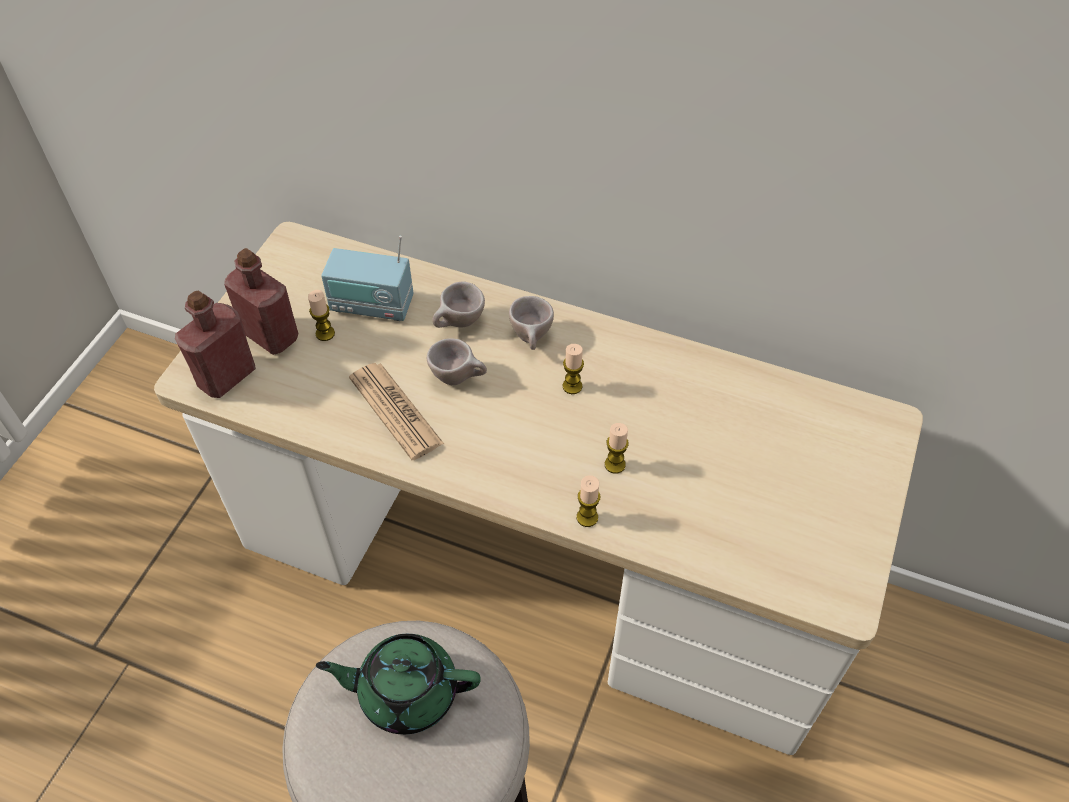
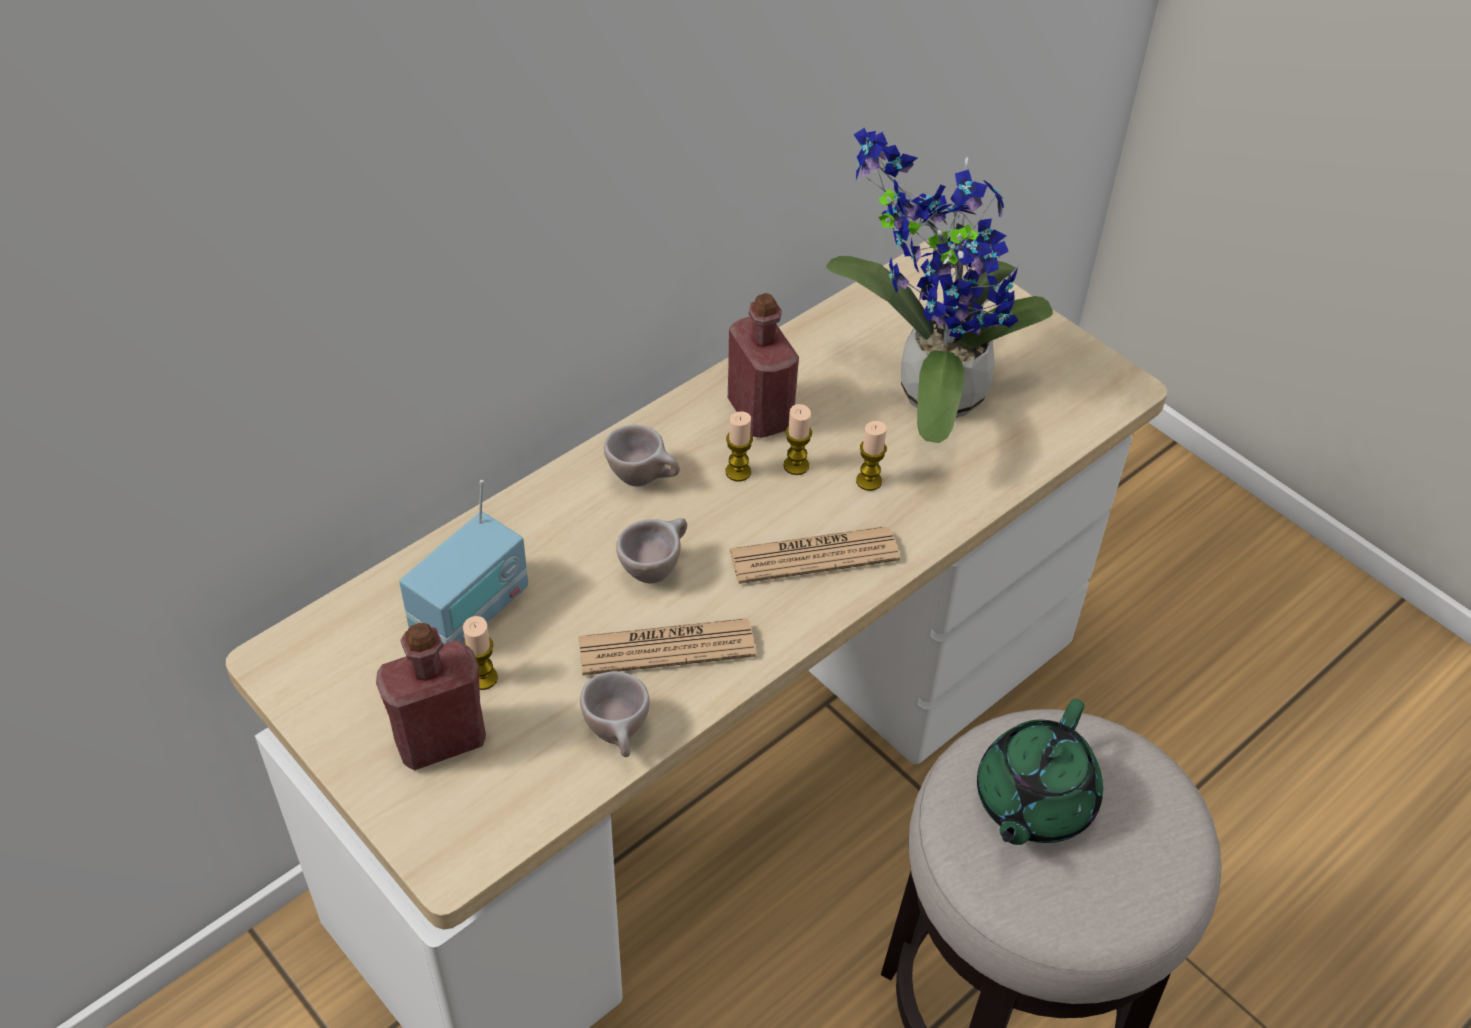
camera: 65 degrees left, 5 degrees down
(227, 377) = (480, 815): red bottle -> red bottle (760, 414)
(458, 324) = (569, 537): beige cup -> beige cup (619, 737)
(522, 459) = (813, 556): none -> newspaper
(587, 517) = (924, 532): candle -> candle (796, 465)
(735, 468) = (929, 391): none -> potted plant

